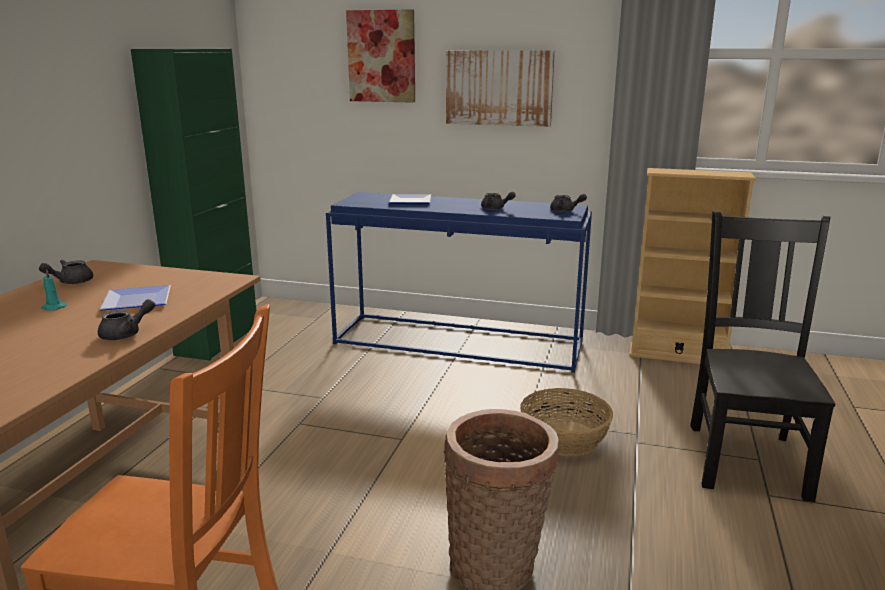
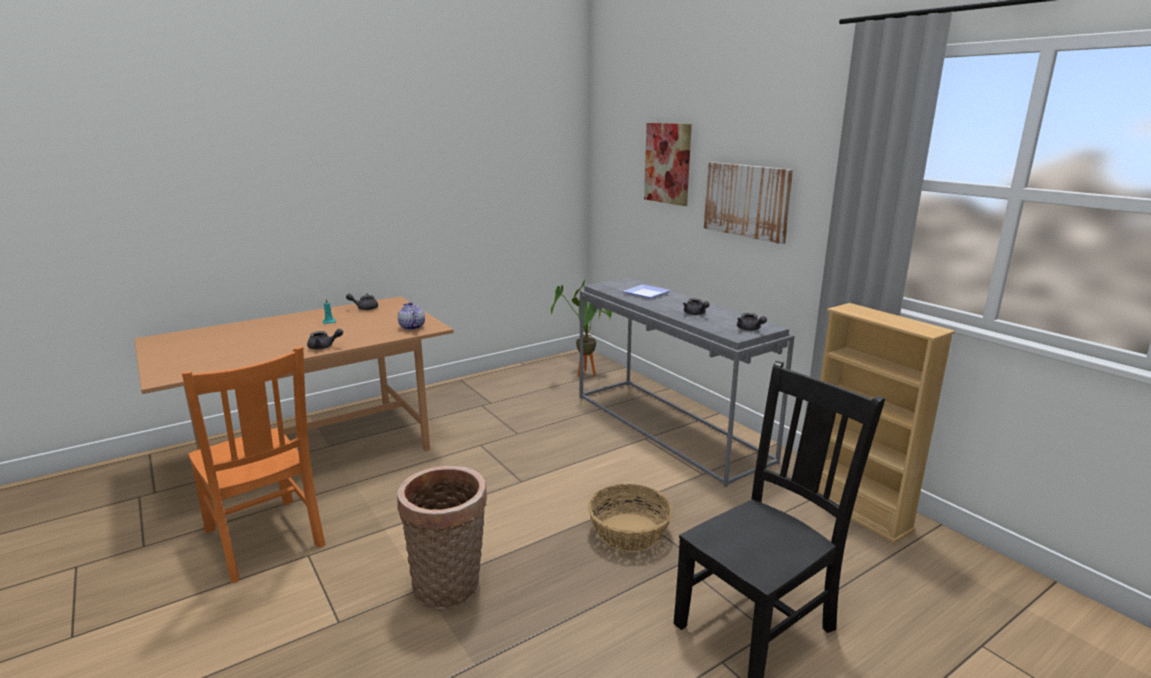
camera: 40 degrees right, 0 degrees up
(139, 301) = (366, 329): plate -> none
(200, 285) = (411, 327): none -> teapot
(217, 340) = (515, 371): green cabinet -> none
(306, 323) = (585, 376): none -> potted plant
(460, 342) = (671, 427): blue console table -> grey console table

